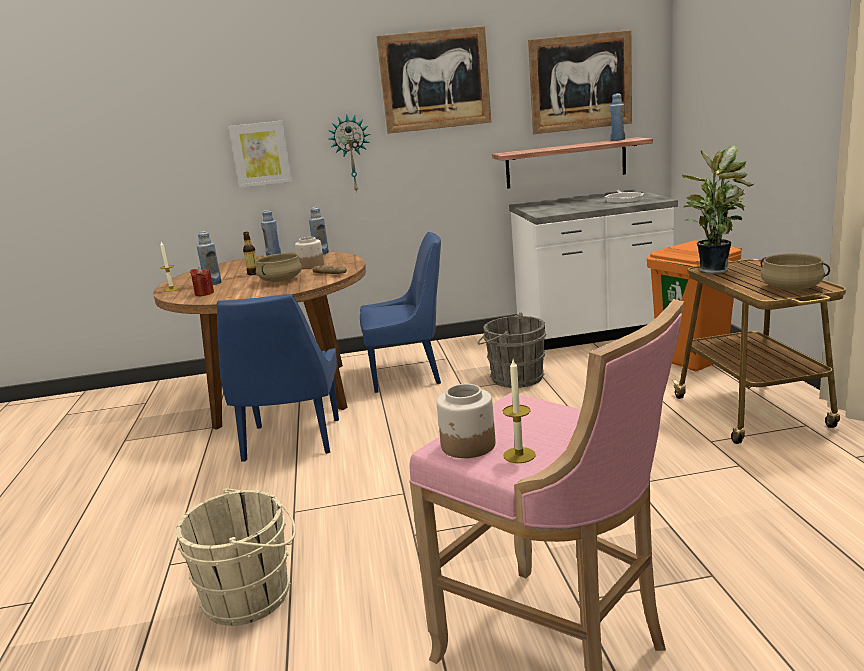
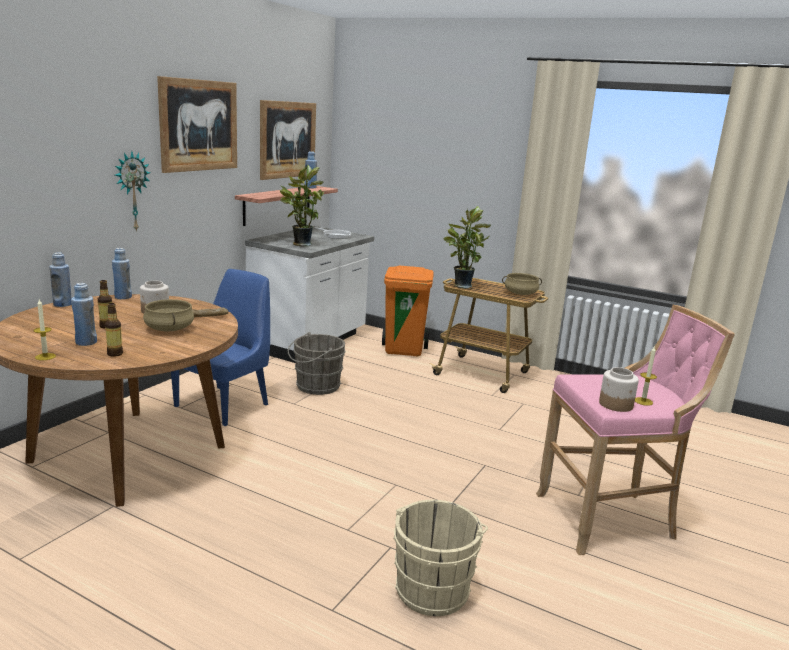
camera: 55 degrees left, 0 degrees up
(204, 293) = (115, 354): red candle -> bottle
(260, 154) = (45, 188): picture -> none
(291, 442) = (232, 487): blue chair -> none
(551, 209) = (300, 244): none -> potted plant

